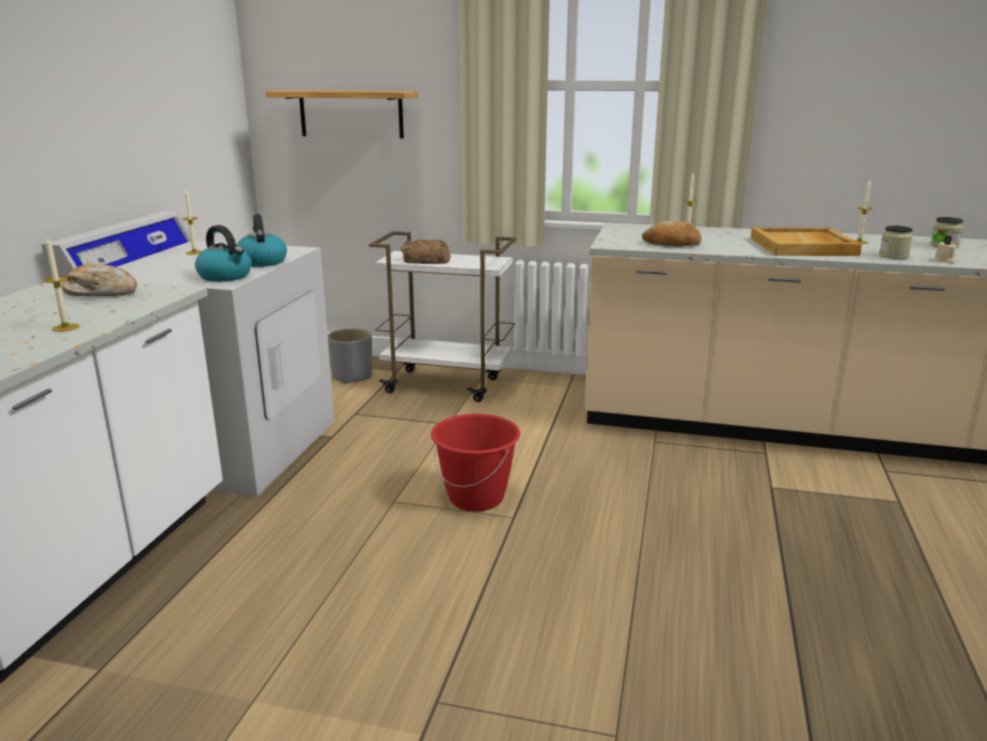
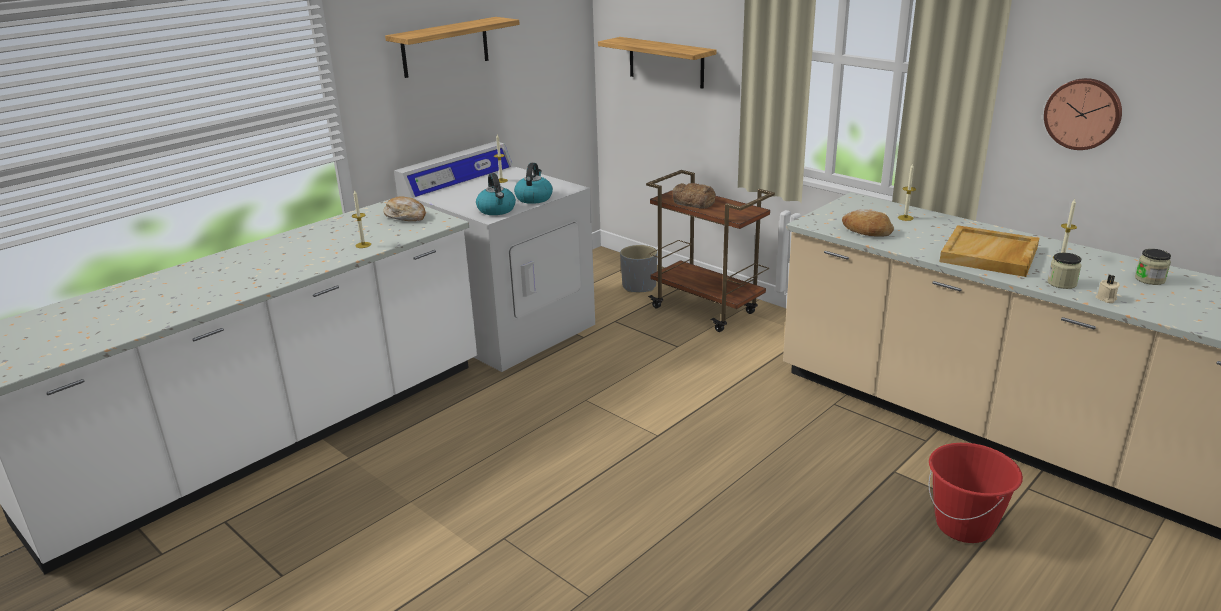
camera: 30 degrees right, 5 degrees up
(90, 76) = (445, 47): none -> shelf
(447, 386) = (706, 311): white cart -> brown cart
(476, 498) = (644, 413): red bucket -> red bucket (964, 526)
(832, 110) = (1083, 113): none -> wall clock

